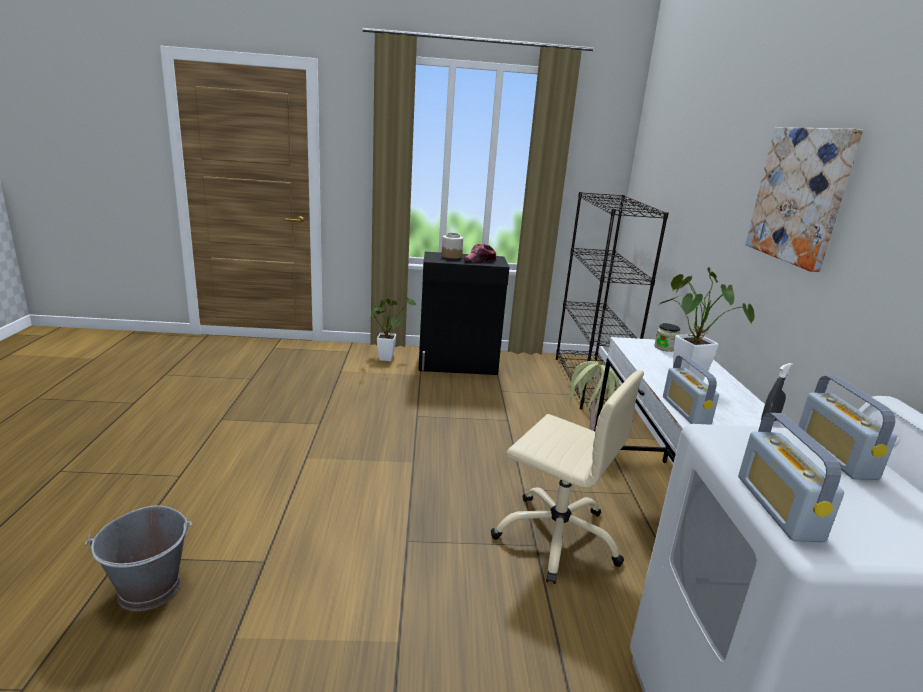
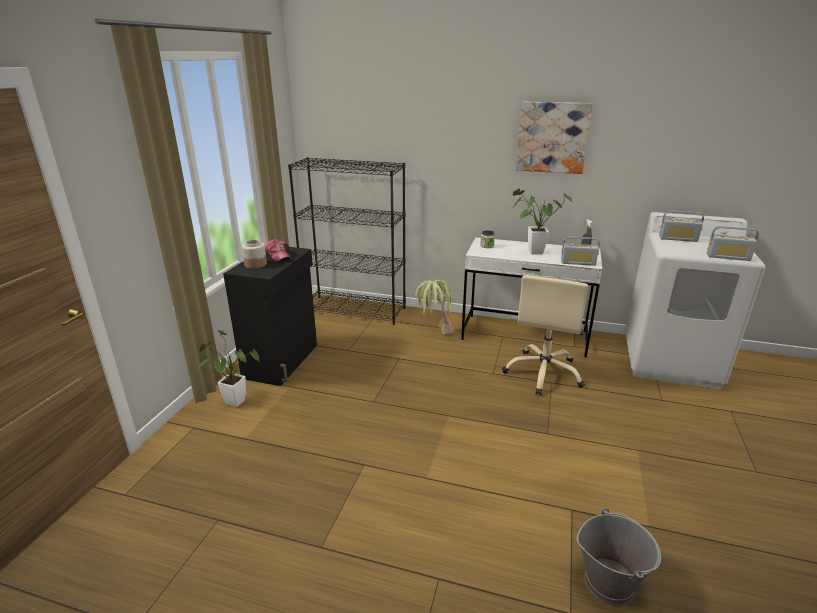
camera: 70 degrees left, 5 degrees up
(557, 537) = (543, 373): beige office chair -> beige office chair turned 150 degrees clockwise

